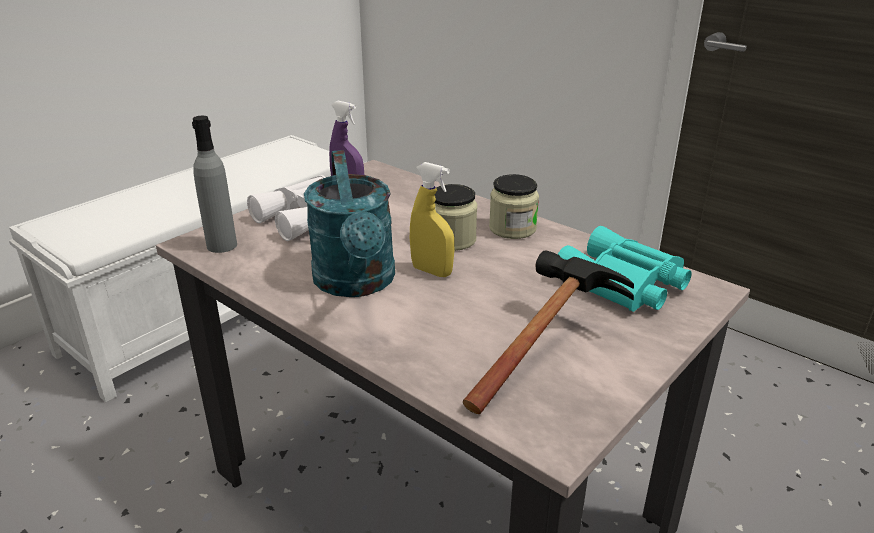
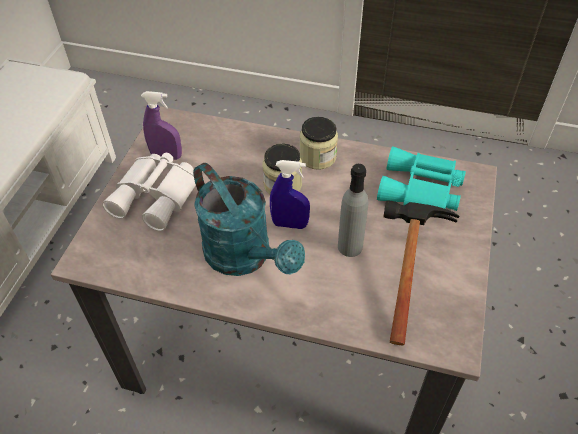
camera: 25 degrees left, 20 degrees up
(222, 245) = (109, 255): grey bottle -> grey bottle (350, 247)
(432, 271) = (290, 224): yellow spray bottle -> blue spray bottle

